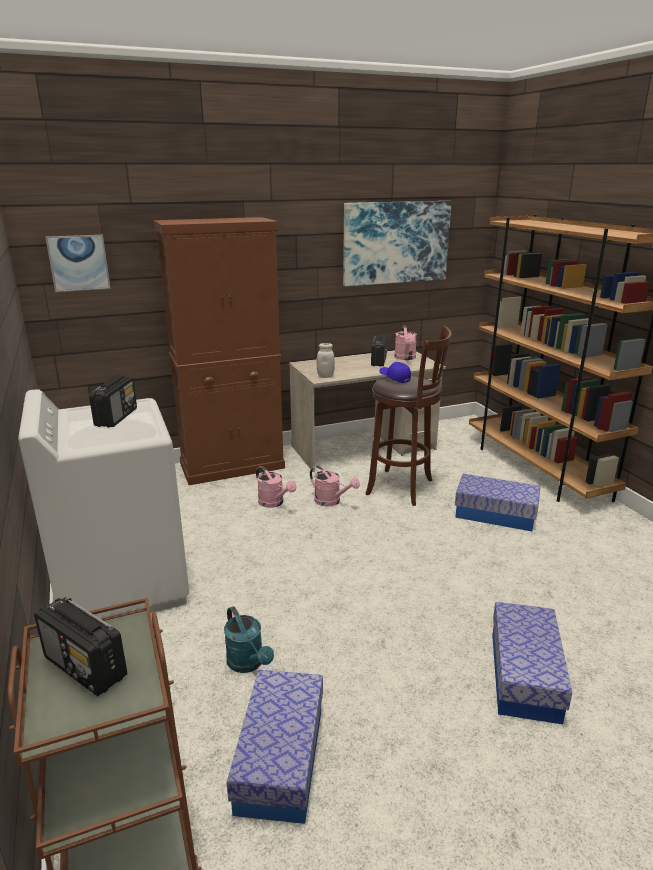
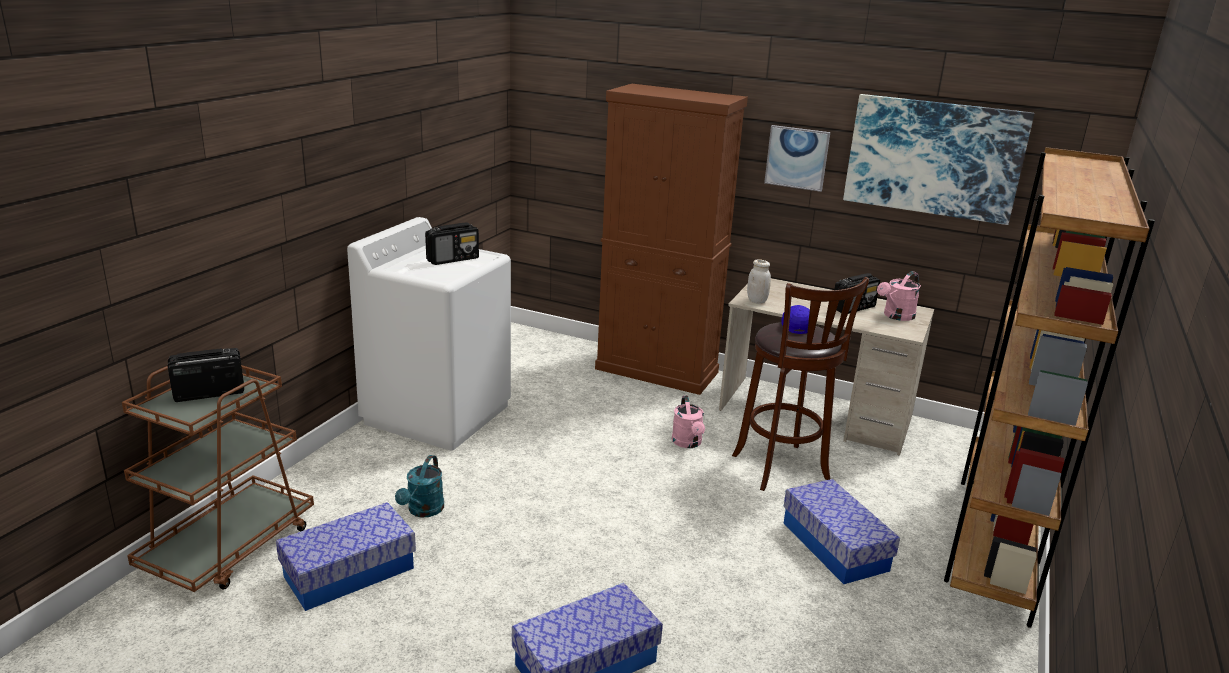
camera: 45 degrees right, 0 degrees up
(78, 263) = (561, 114): picture -> picture (797, 158)
(86, 667) = (208, 393): radio -> radio turned 75 degrees clockwise
(274, 503) = (636, 418): pink watering can -> none

